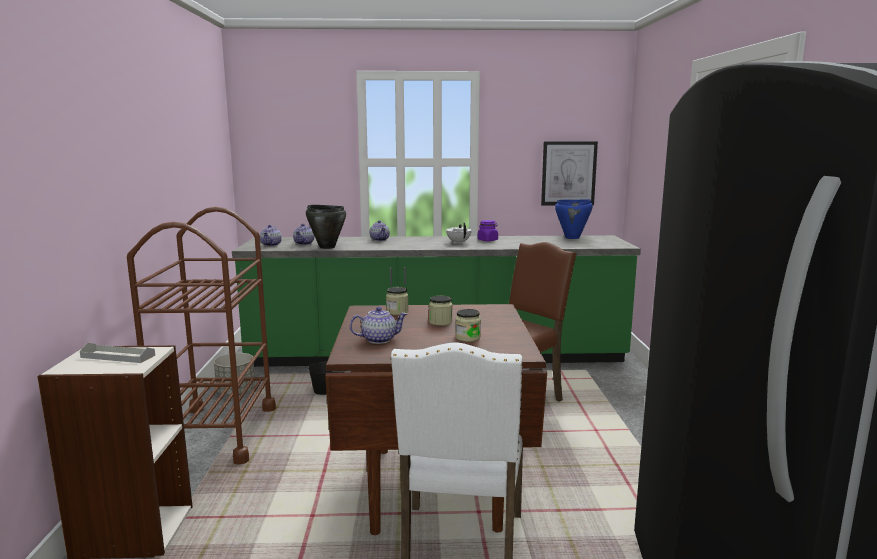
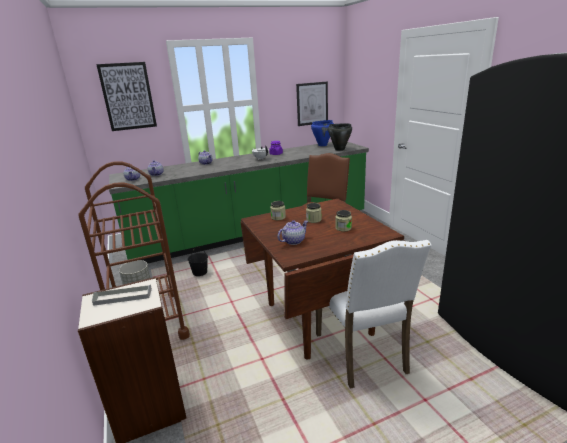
camera: 20 degrees left, 10 degrees up
(297, 140) = (128, 96): none -> picture
(327, 247) = (177, 175): black cooking pot -> black cooking pot (339, 149)

